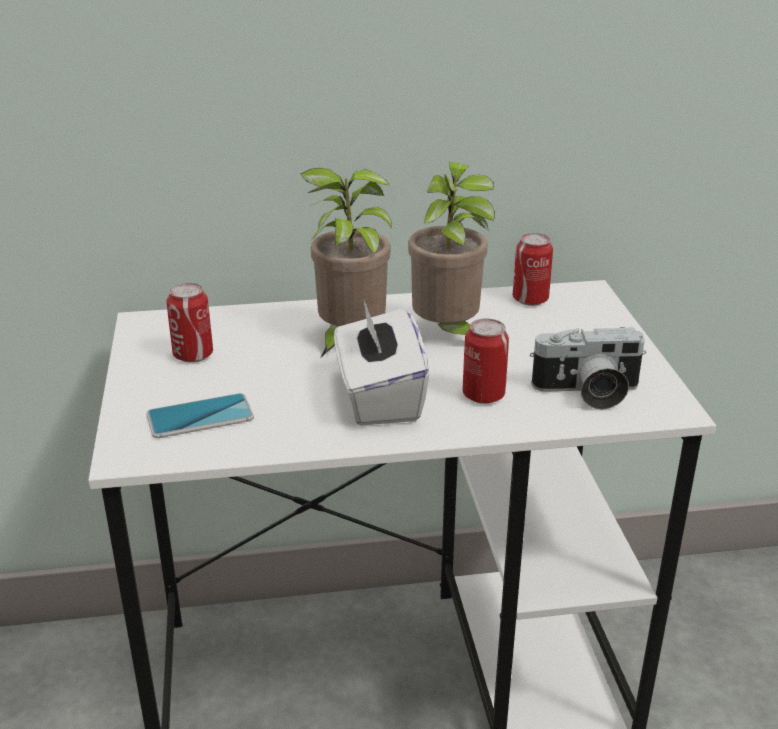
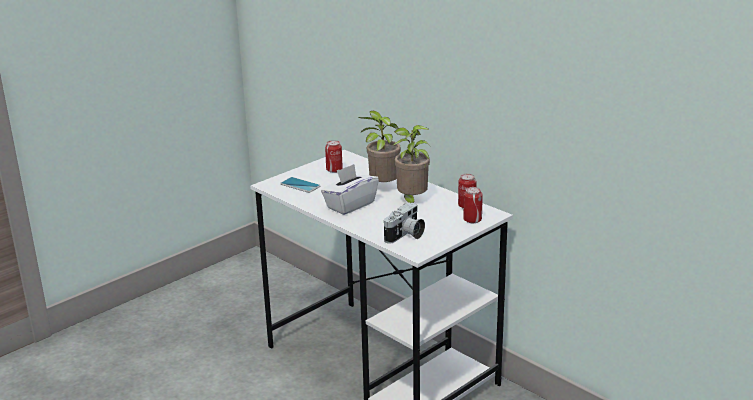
camera: 55 degrees right, 5 degrees down
(483, 395) = (377, 220): can -> can (472, 220)
(587, 393) = (405, 236): camera -> camera turned 105 degrees counterclockwise

